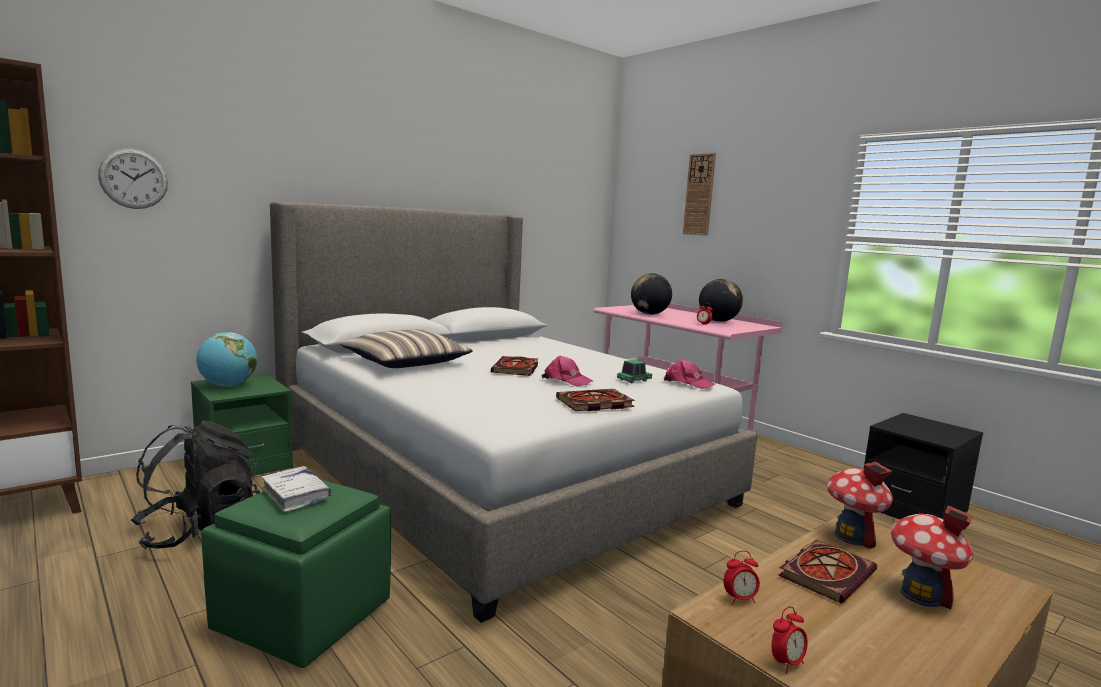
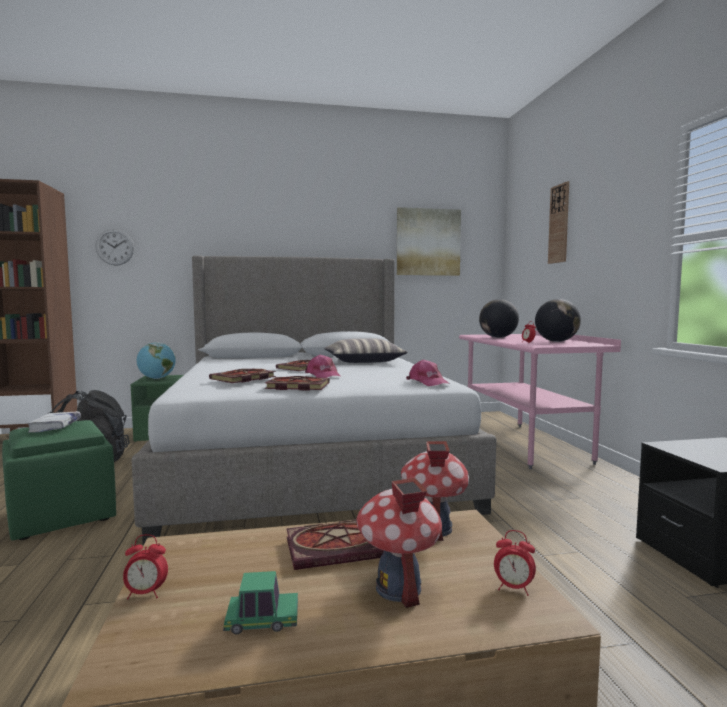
camera: 30 degrees right, 5 degrees down
(406, 362) = (240, 363): pillow -> pillow (364, 361)
(515, 397) = (242, 378): none -> book
(544, 195) = (428, 242): none -> picture
(634, 380) = (382, 378): toy car -> toy car (262, 621)
(739, 599) = (215, 544): alarm clock -> alarm clock (513, 588)

